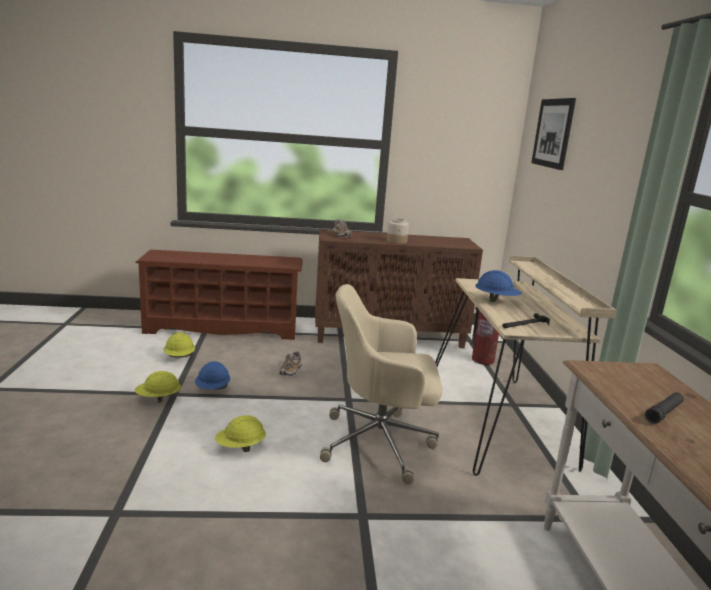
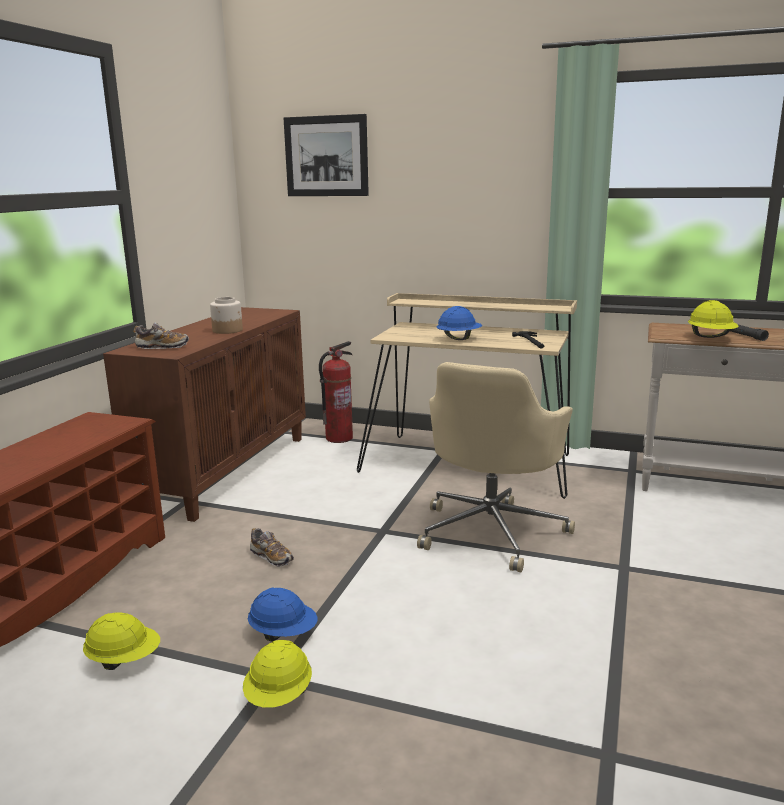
camera: 65 degrees left, 0 degrees up
(240, 447) = (469, 627): yellow hard hat -> yellow hard hat (711, 337)

